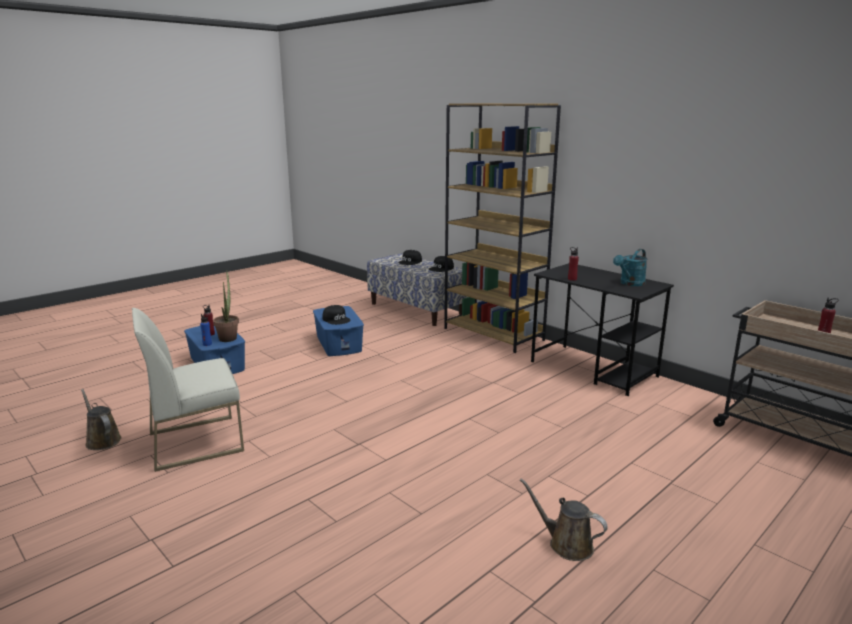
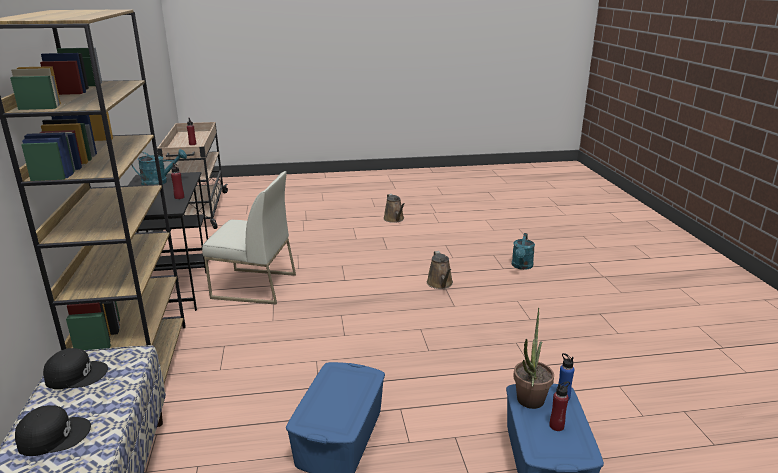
camera: 145 degrees left, 5 degrees up
(102, 440) = (673, 365): brown watering can -> brown watering can (440, 284)
(196, 441) = (576, 333): white chair -> white chair (253, 286)
(283, 512) = (521, 266): none -> turquoise watering can
(336, 319) = (347, 389): black cap -> none

